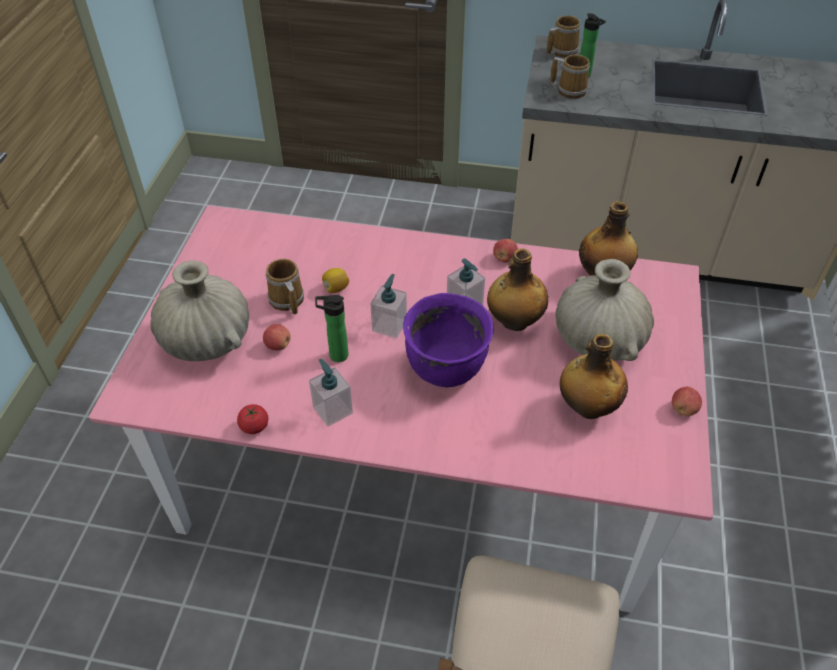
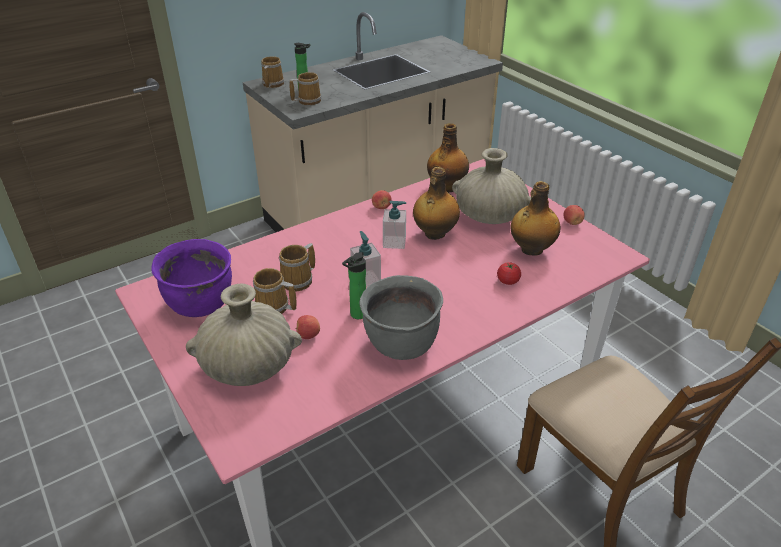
camera: 45 degrees left, 10 degrees down
(254, 426) = (364, 389): tomato -> tomato (508, 281)
(332, 410) = (401, 344): soap dispenser -> grey cooking pot
(336, 288) = (299, 280): lemon -> mug
(447, 368) = (433, 278): purple cooking pot -> purple cooking pot (201, 304)

